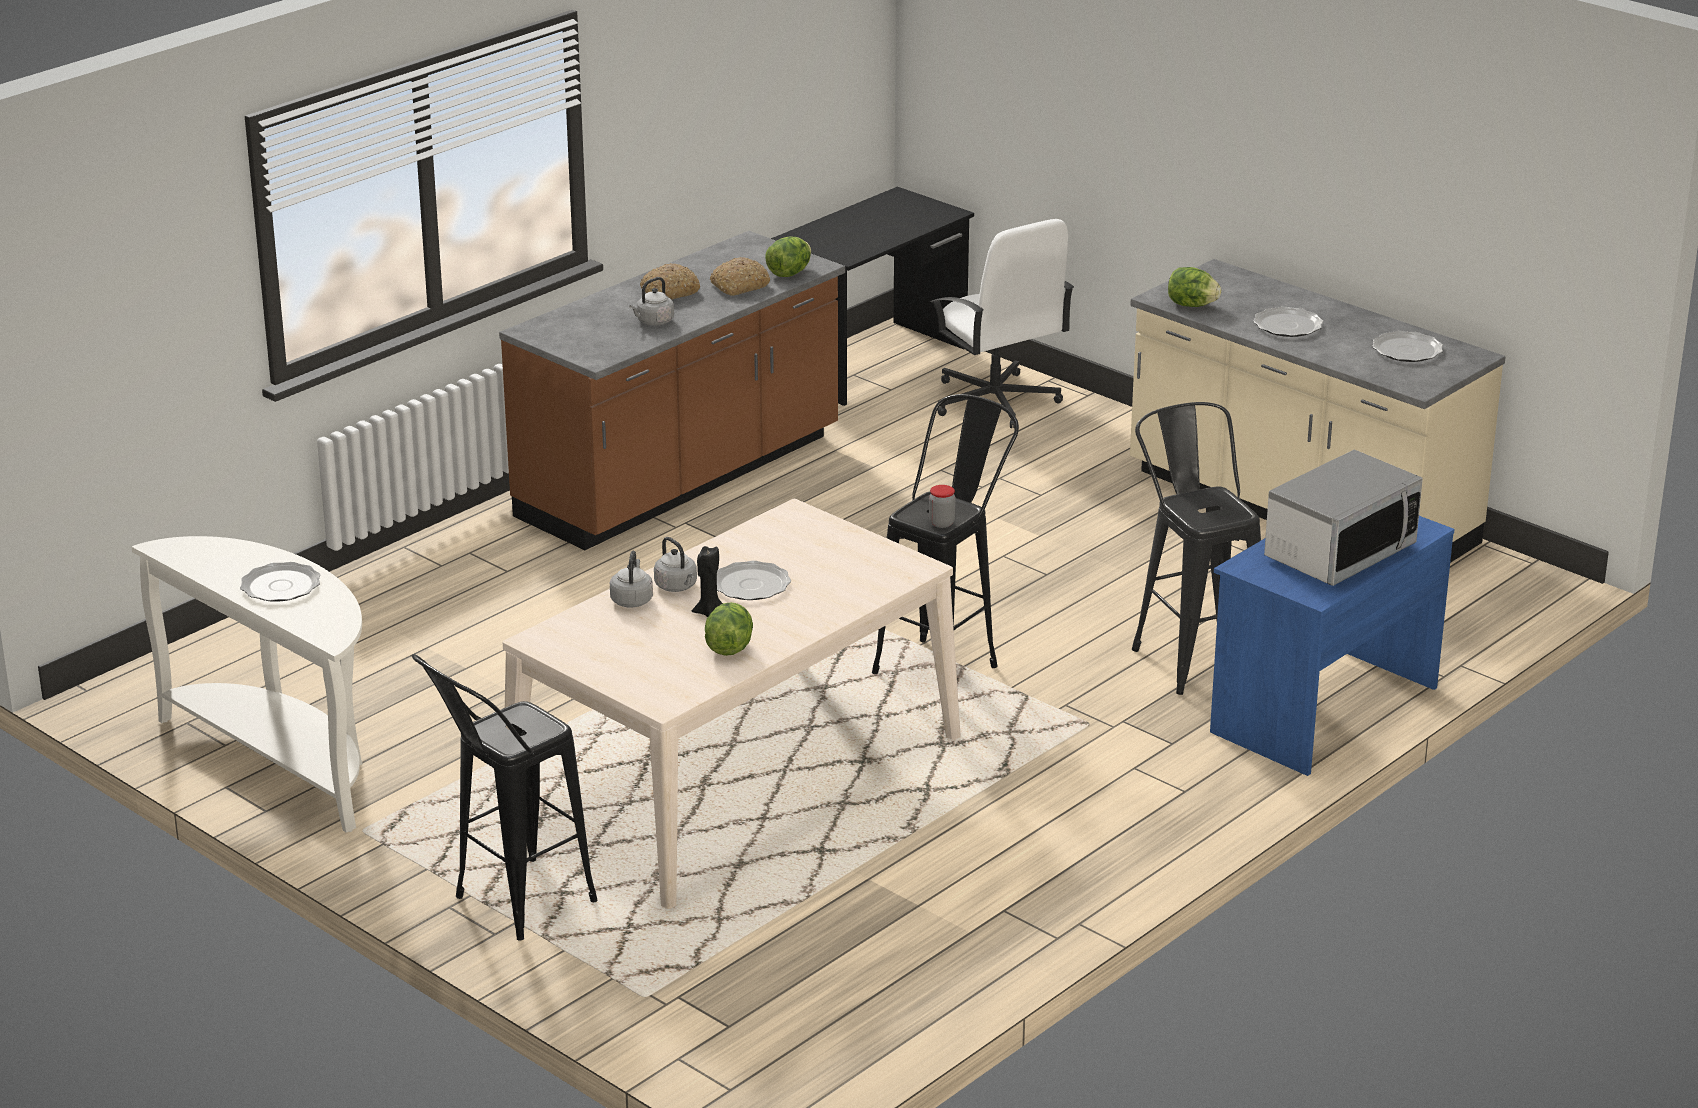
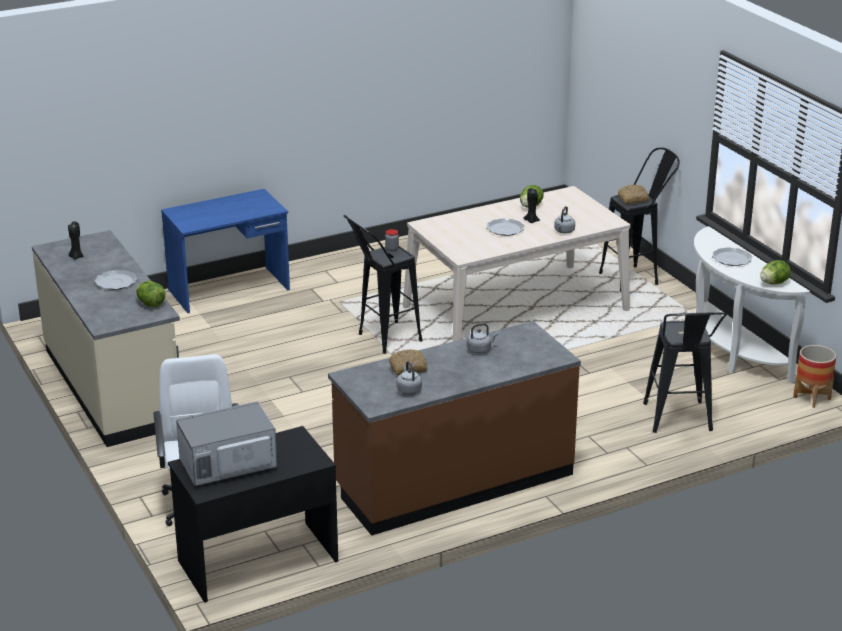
camera: 160 degrees left, 0 degrees up
(129, 698) = (812, 398): none -> planter
(669, 292) = (457, 371): bread -> bread (633, 199)
(677, 587) = (540, 233): grey kettle -> grey kettle (408, 389)
(789, 273) = (369, 372): lettuce -> lettuce (773, 283)
(1194, 654) = (259, 323): black stool -> black stool (678, 421)
(1339, 552) = (225, 207): microwave -> microwave (228, 466)
(1406, 350) = (76, 256): plate -> black candle

